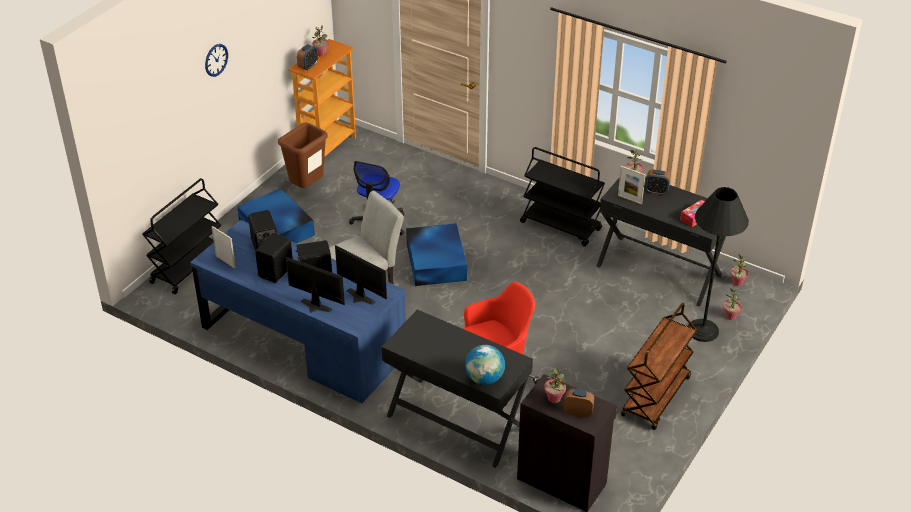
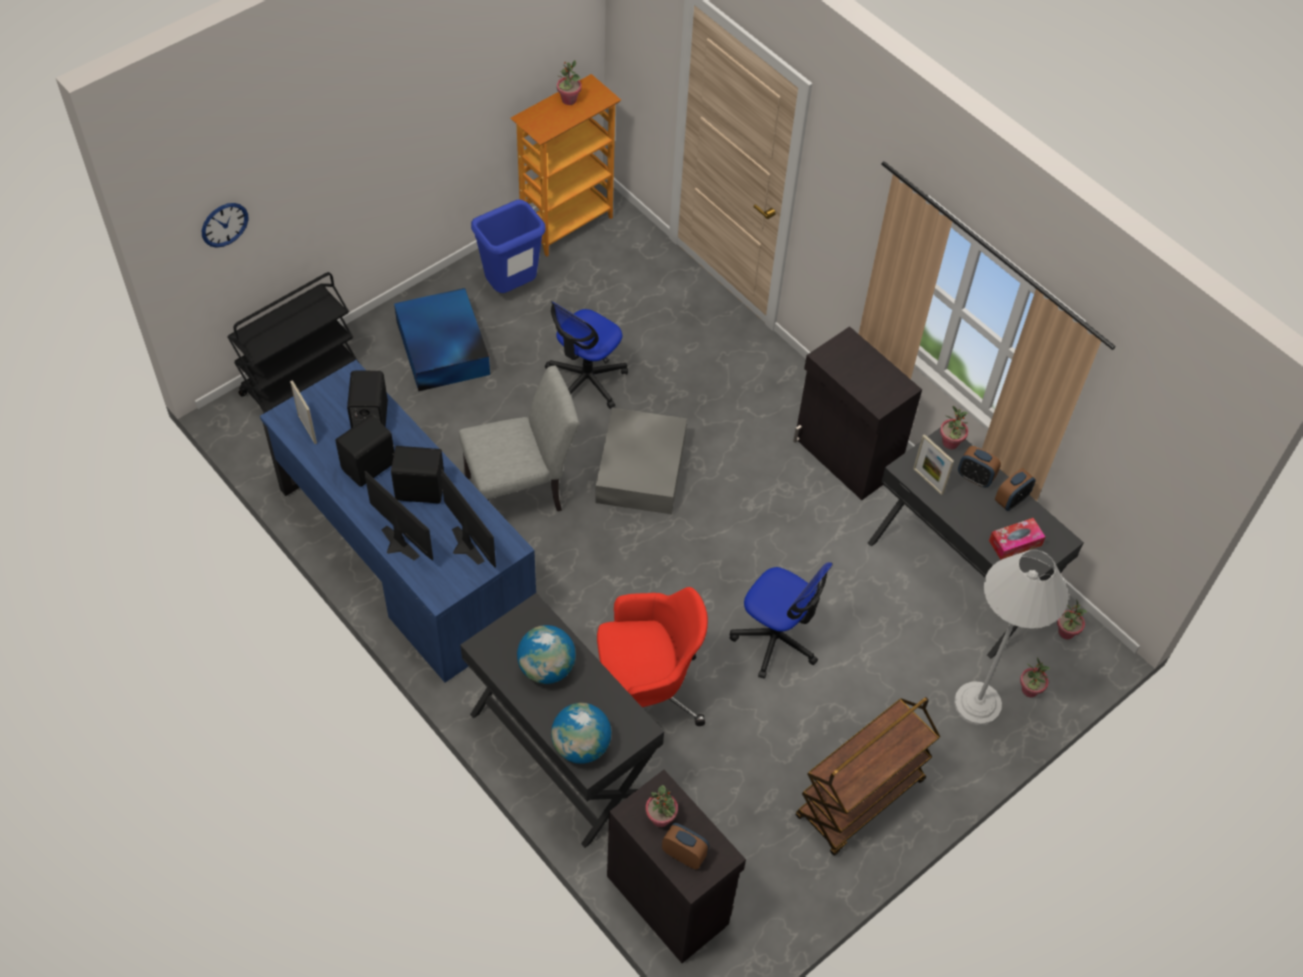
camera: 15 degrees right, 15 degrees up
(216, 60) = (378, 106): wall clock -> wall clock (224, 224)
(307, 187) = (510, 288): brown trash can -> blue trash can
(308, 66) = (541, 119): alarm clock -> alarm clock (1011, 500)
(436, 261) = (642, 467): blue storage box -> grey storage box
(443, 345) = (546, 668): none -> globe
(561, 226) = (845, 456): black cart -> black cabinet
(564, 328) = (776, 639): none -> office chair
(703, 331) = (977, 704): black floor lamp -> white floor lamp

